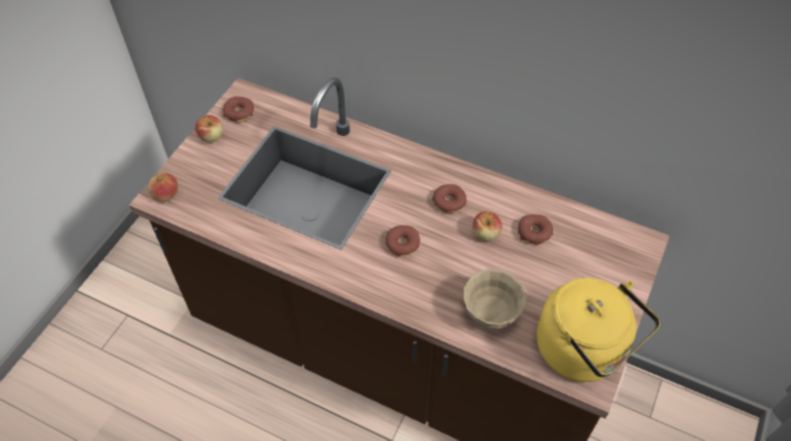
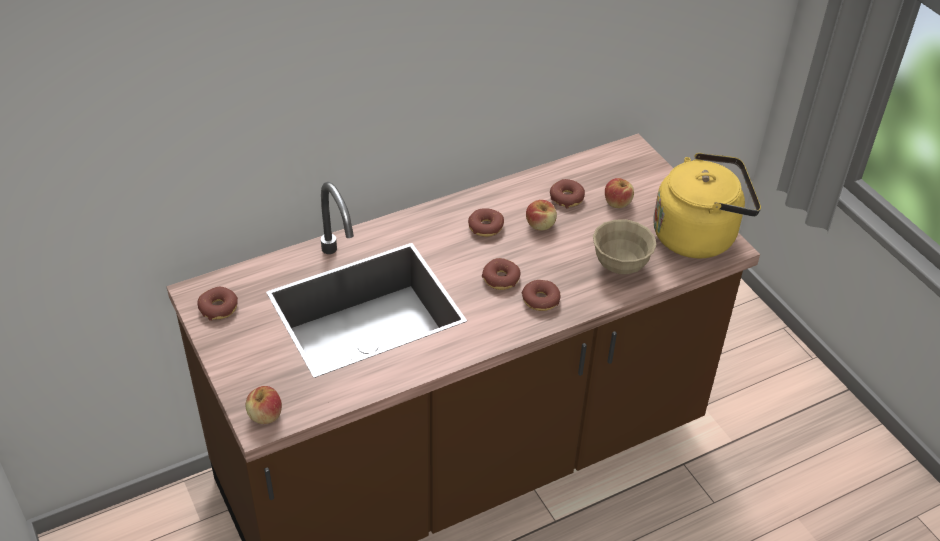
camera: 55 degrees left, 10 degrees down
(212, 136) = (226, 343): apple -> apple (617, 202)
(402, 282) = (540, 300): none -> donut

